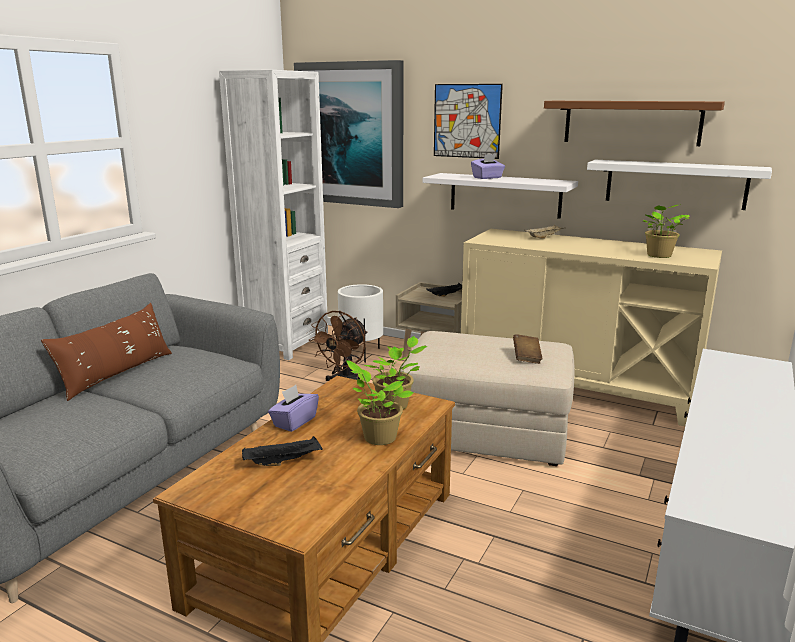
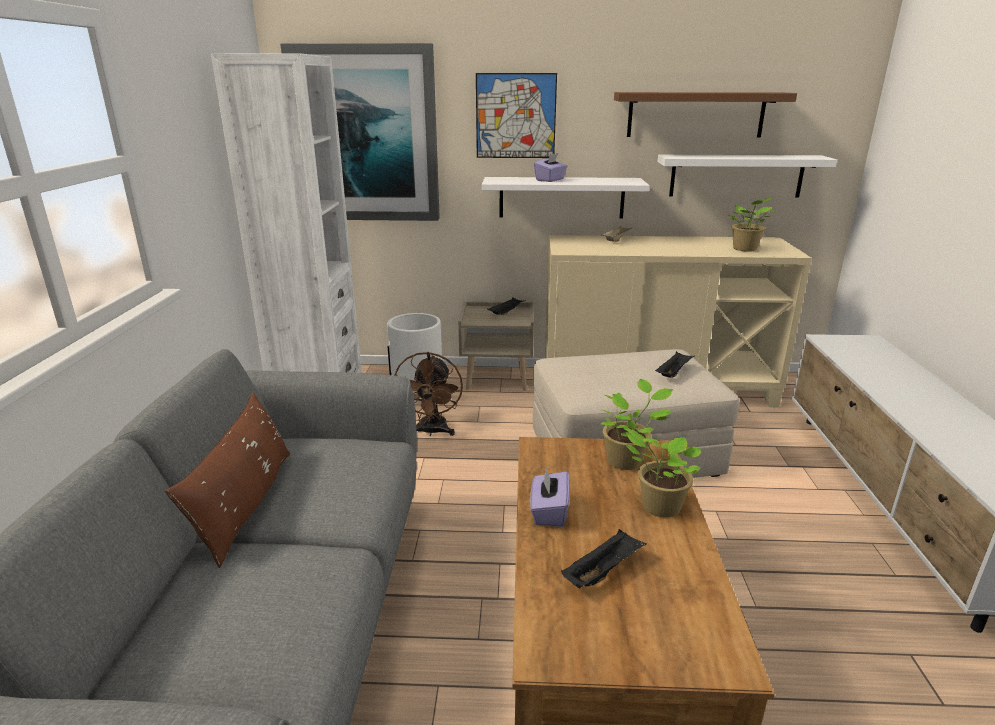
camera: 25 degrees left, 5 degrees up
(526, 357) = (673, 373): brown book -> black tray

